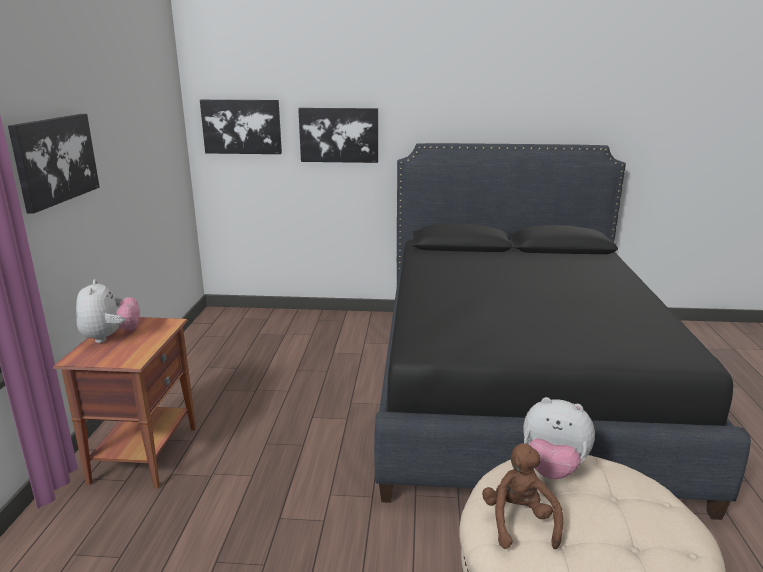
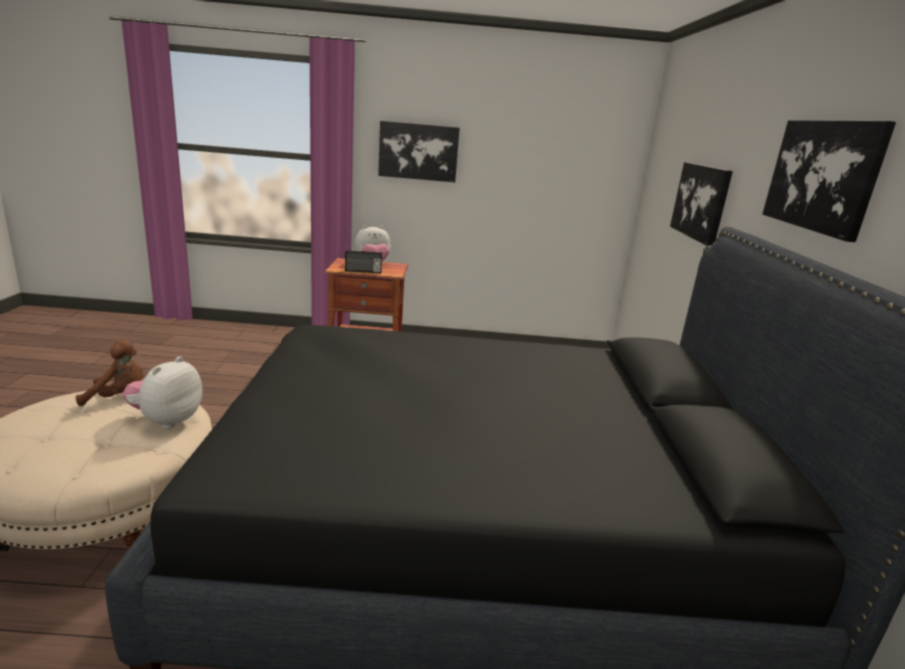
camera: 85 degrees right, 0 degrees up
(152, 342) = (363, 271): none -> radio
(242, 126) = (661, 179): picture -> picture (823, 175)

